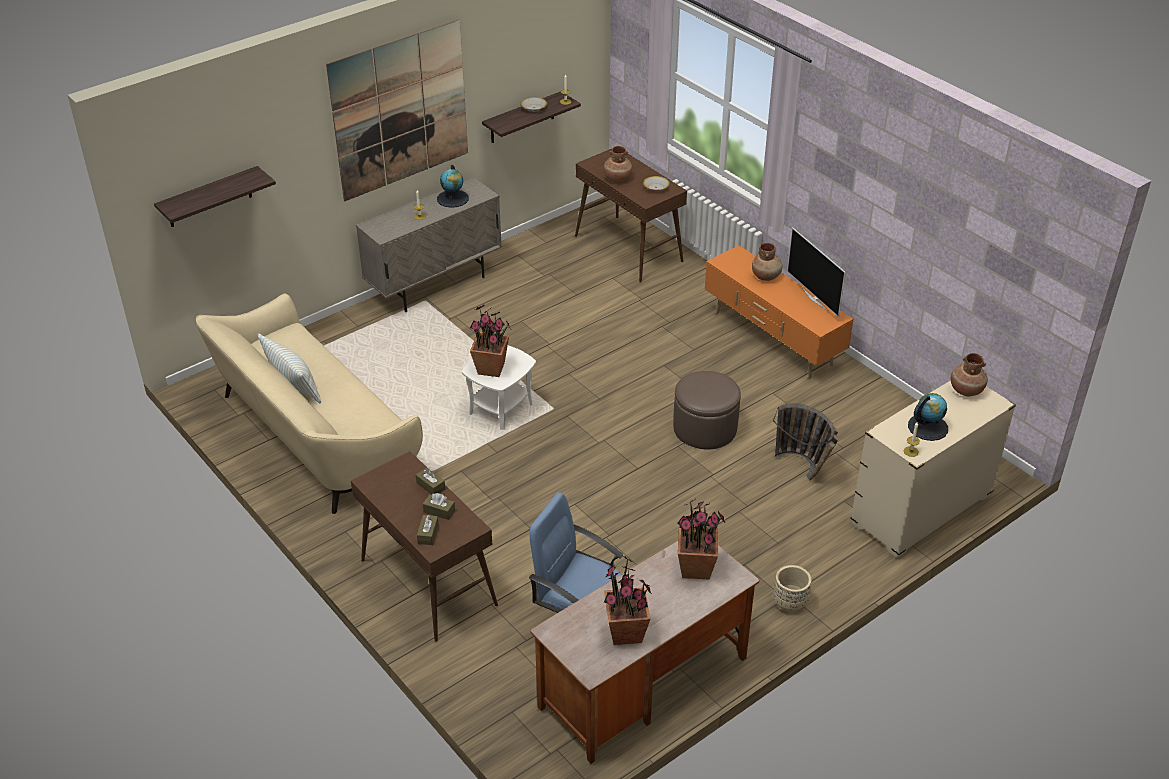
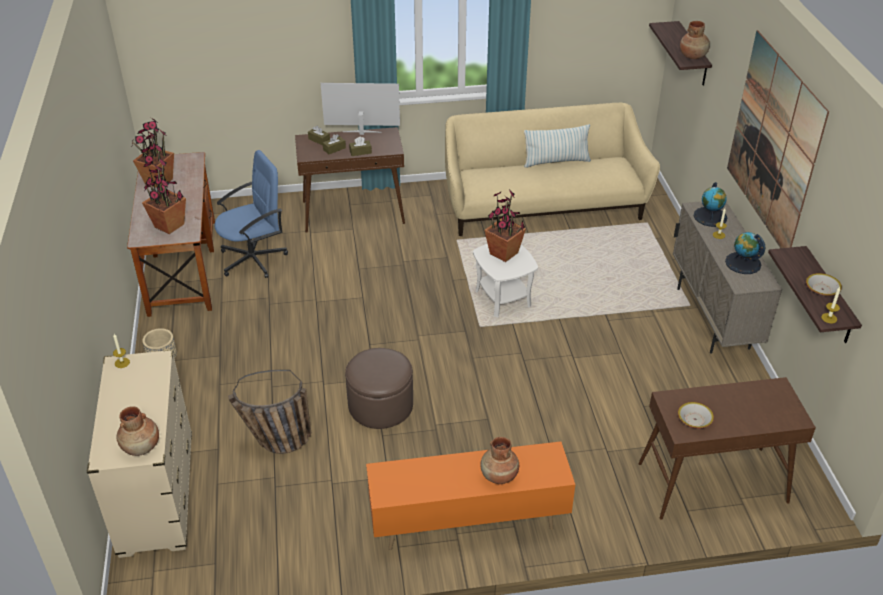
camera: 120 degrees right, 0 degrees up
(617, 178) = (733, 396): brown vase -> brown vase (693, 56)
(815, 298) = (429, 495): television -> television (362, 132)
(927, 427) = (133, 390): globe -> globe (710, 217)

